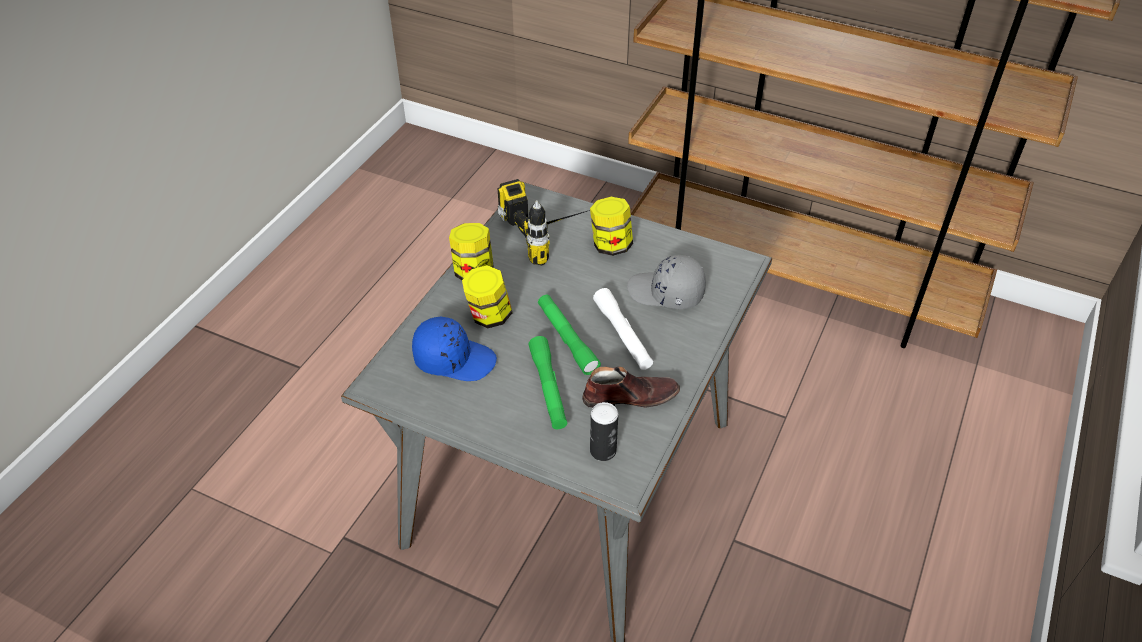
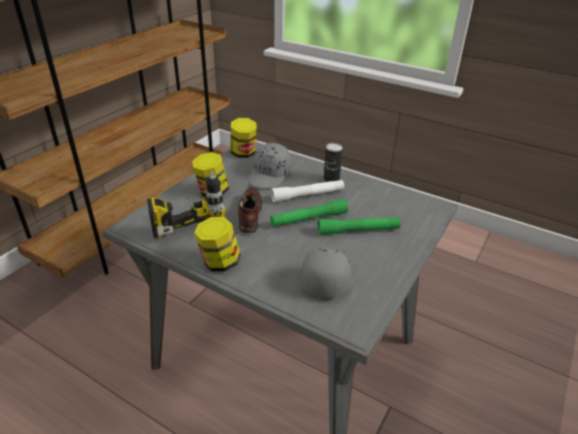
camera: 85 degrees left, 10 degrees down
(454, 359) = (325, 277): blue cap -> grey cap
(489, 316) = (278, 256): jar -> jar (243, 153)
(603, 450) = (412, 212): can -> can (331, 179)
(630, 396) = (364, 198): brown shoe -> brown shoe (249, 214)

